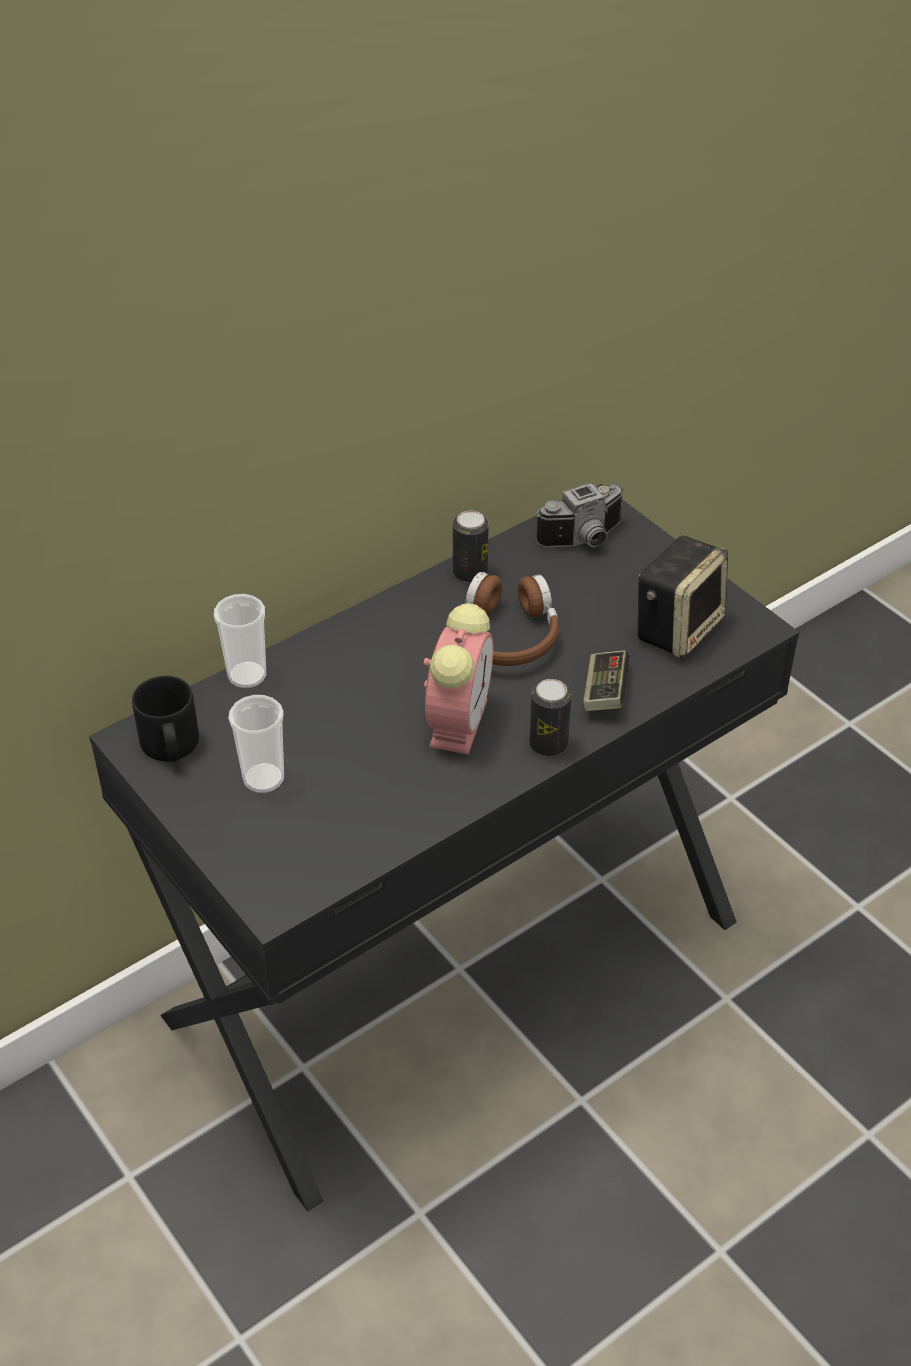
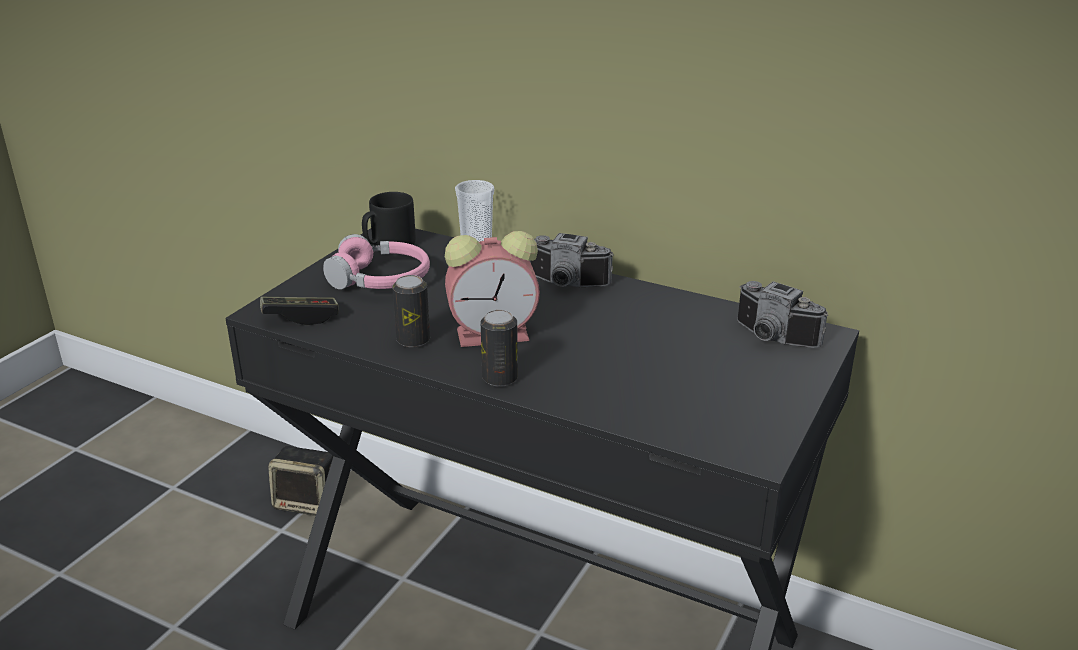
camera: 65 degrees right, 15 degrees down
(263, 778) = (380, 279): cup -> pink headphones
(386, 633) = (566, 285): none -> camera
(470, 573) = (670, 300): can -> can (413, 340)
(506, 635) = (612, 331): brown headphones -> none
(604, 692) = (586, 390): game controller -> game controller (300, 317)
(677, 627) = (709, 409): speaker -> speaker (307, 502)

